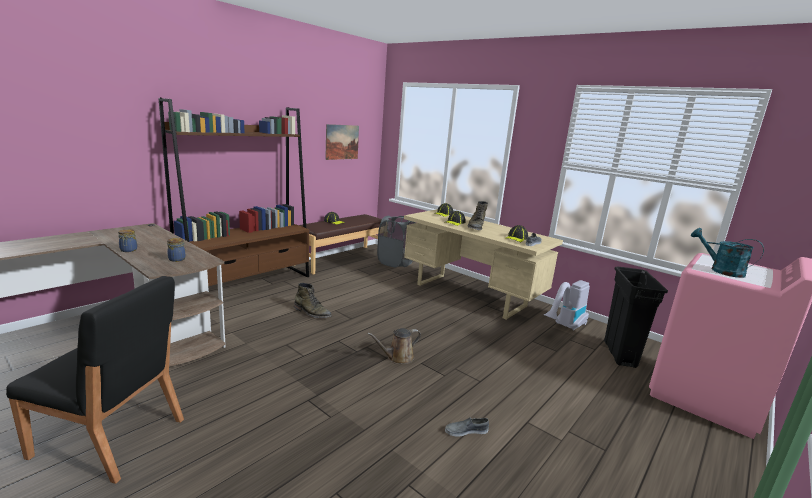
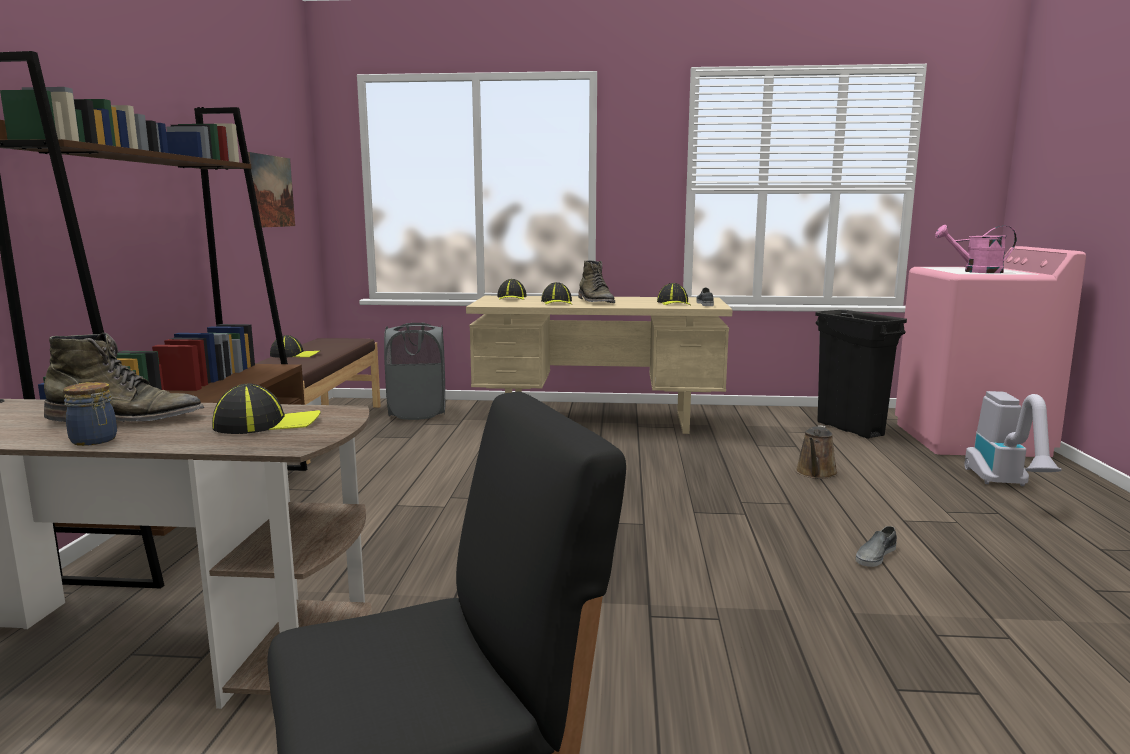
camera: 35 degrees left, 5 degrees down
(177, 259) = (267, 424): jar -> cap
(312, 312) = (419, 513): green boot -> green boot (126, 419)
(398, 358) = (656, 518): brown watering can -> brown watering can (815, 473)
(565, 327) = (758, 421): vacuum cleaner -> vacuum cleaner (1005, 485)
(720, 270) = (976, 271): turquoise watering can -> pink watering can

